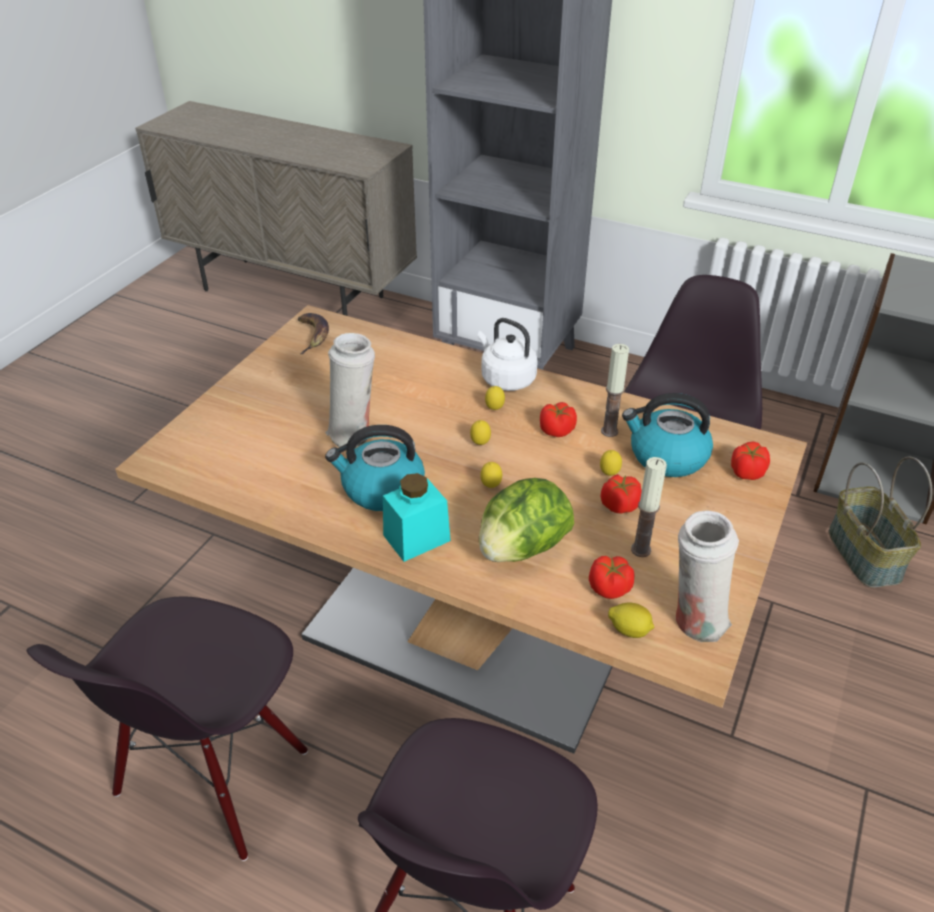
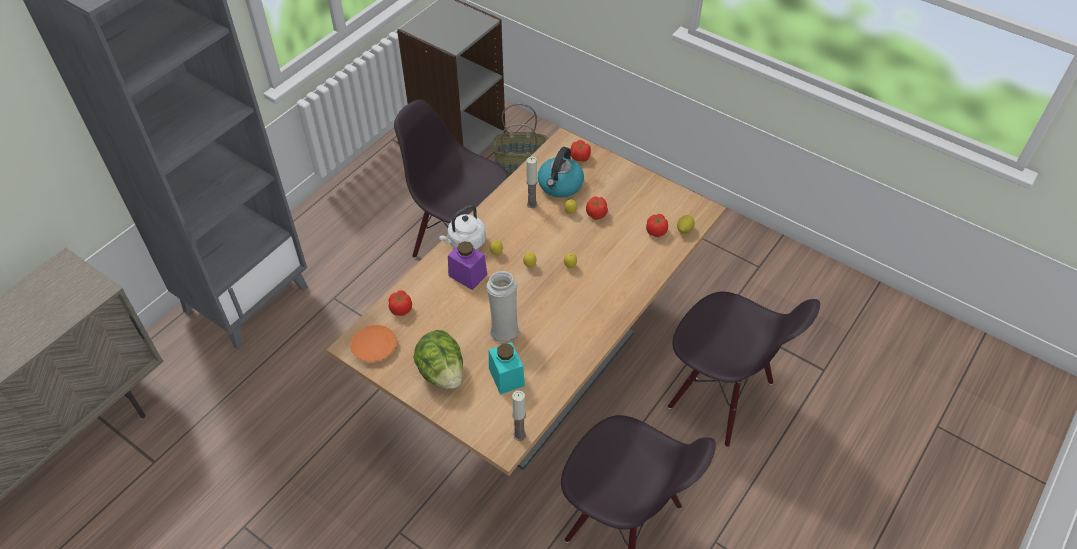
camera: 80 degrees left, 10 degrees up
(313, 336) = (375, 347): banana -> orange plate
(381, 489) = (562, 319): kettle -> none
(416, 538) = (607, 306): turquoise jar -> turquoise jar (506, 377)
(446, 389) = (468, 275): none -> purple jar
(522, 548) = (622, 261): lettuce -> lettuce (441, 372)
(557, 430) = (525, 227): tomato -> tomato (401, 309)
(641, 549) = (631, 213): candle -> candle (519, 435)
(694, 621) = (681, 205): white vase -> none

